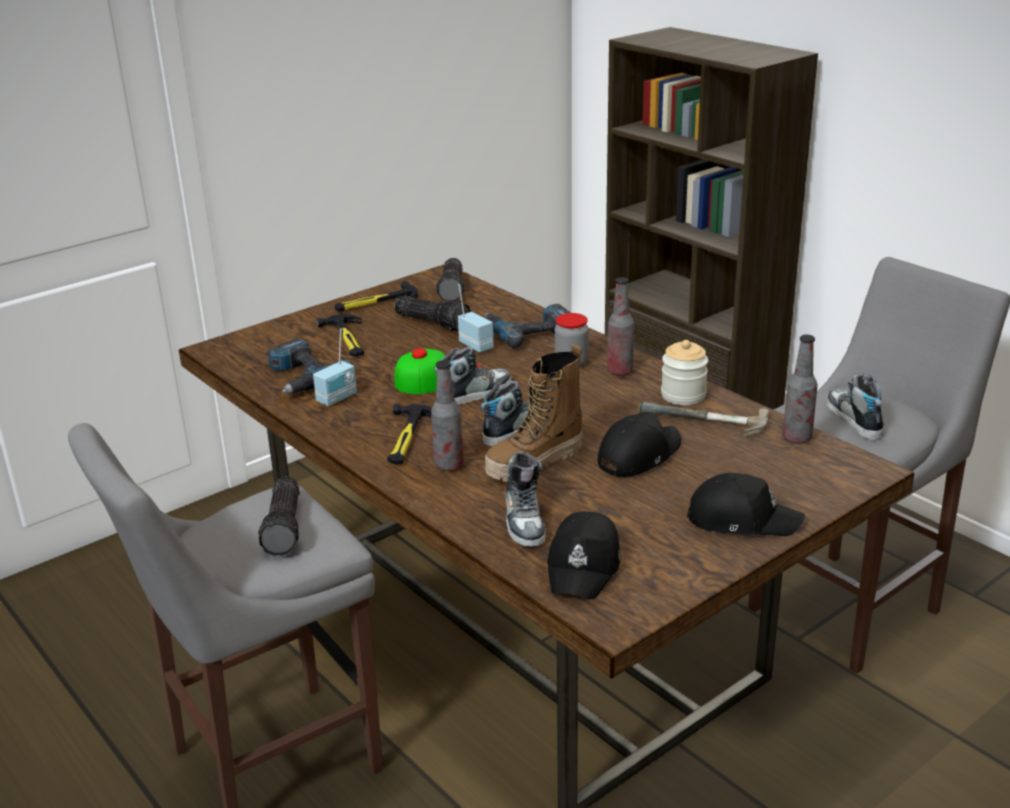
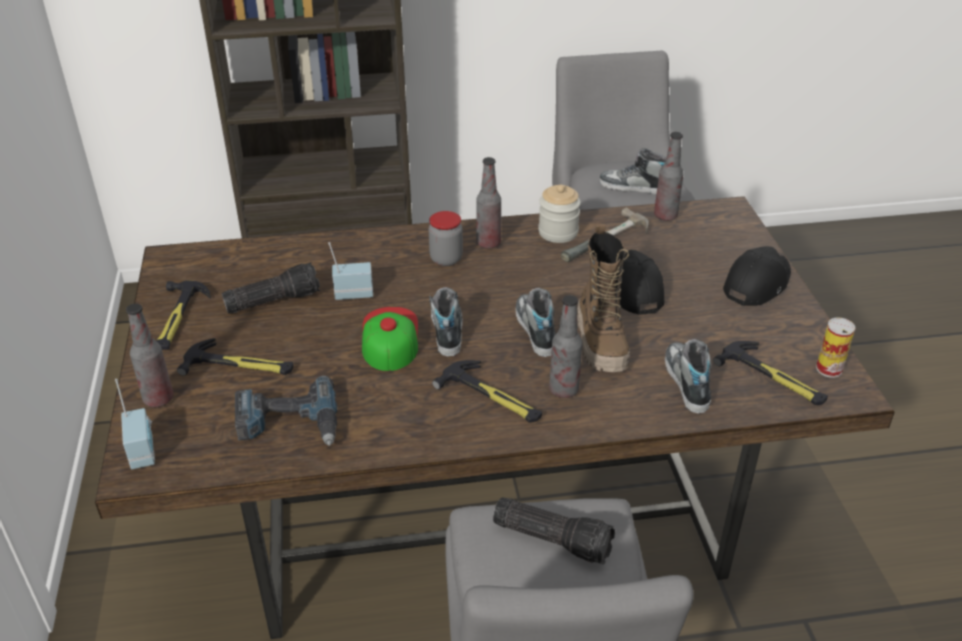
camera: 60 degrees left, 10 degrees up
(287, 329) = (158, 399): none -> bottle
(338, 398) = (367, 414): radio -> radio (144, 452)
(453, 289) = (214, 263): flashlight -> none
(524, 520) = (686, 382): shoe -> shoe turned 120 degrees counterclockwise
(529, 331) = (361, 256): power drill -> none
(585, 566) = (773, 377): black cap -> hammer
(639, 597) = (829, 369): none -> can

